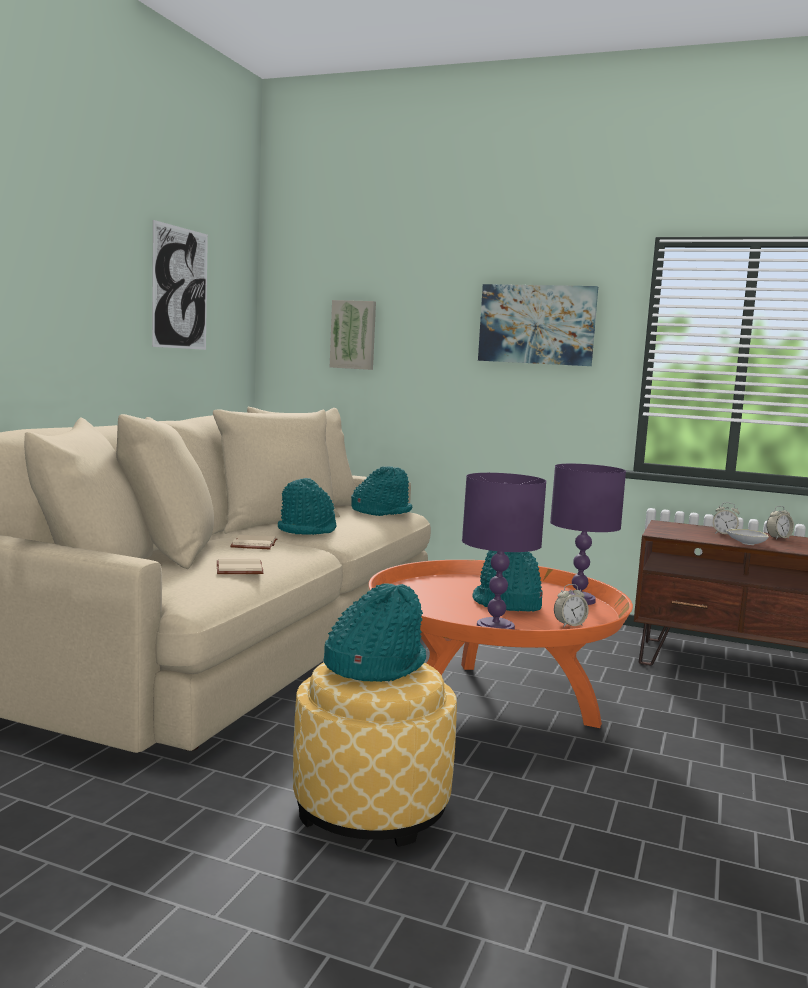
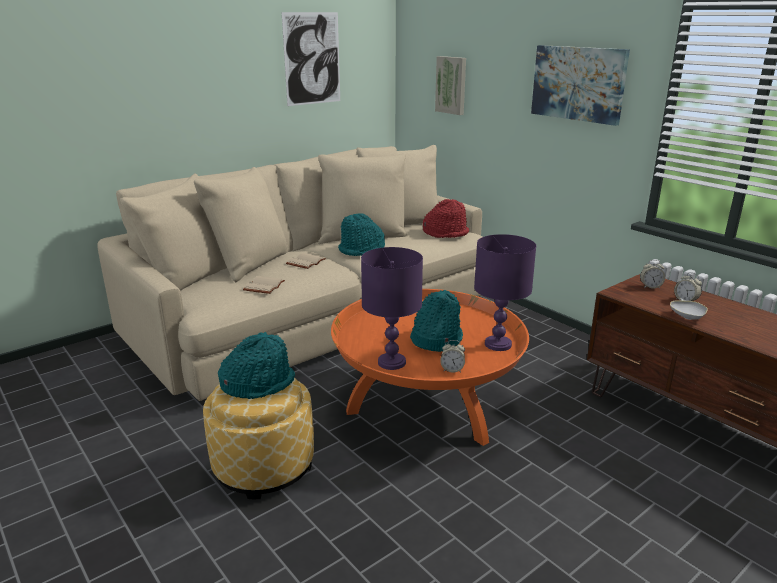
camera: 30 degrees right, 15 degrees up
(381, 512) = (446, 233): turquoise hat -> red hat
(778, 538) = (739, 313): alarm clock -> alarm clock (650, 287)

